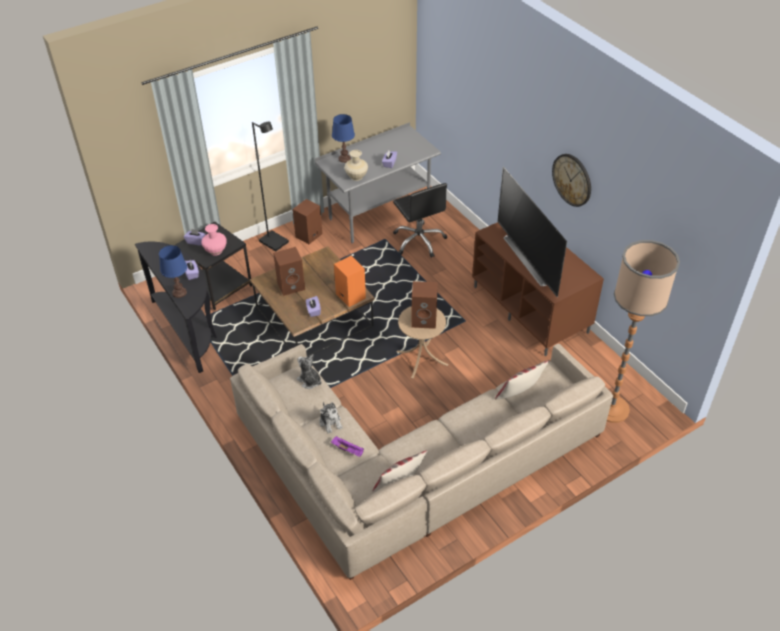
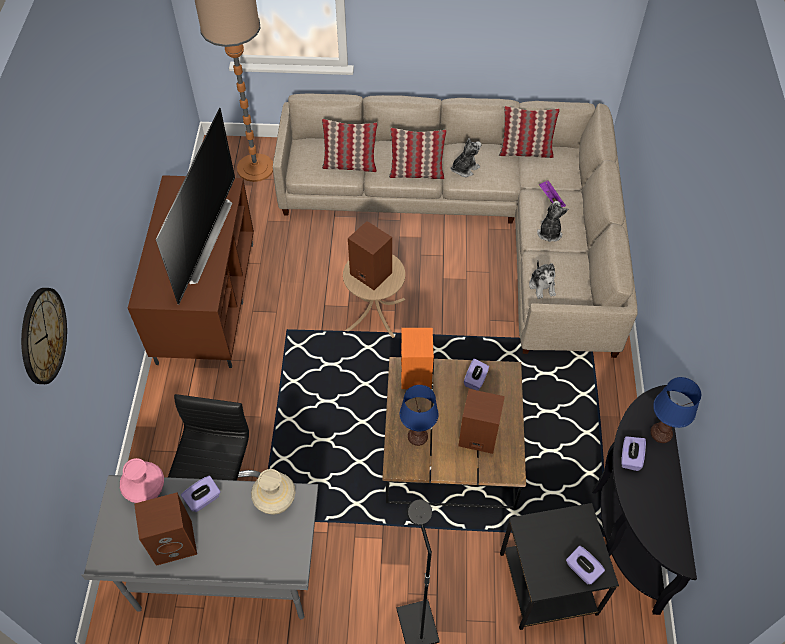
camera: 145 degrees left, 10 degrees up
(216, 251) = (561, 528): pink vase -> pink vase (146, 491)
(309, 236) = (358, 603): brown speaker -> brown speaker (175, 541)
(344, 158) = (257, 559): blue table lamp -> blue table lamp (417, 436)
(434, 439) = (464, 168): none -> plush toy
(466, 415) = (416, 173): none -> pillow
(572, 179) = (115, 163): wall clock -> wall clock (42, 335)

